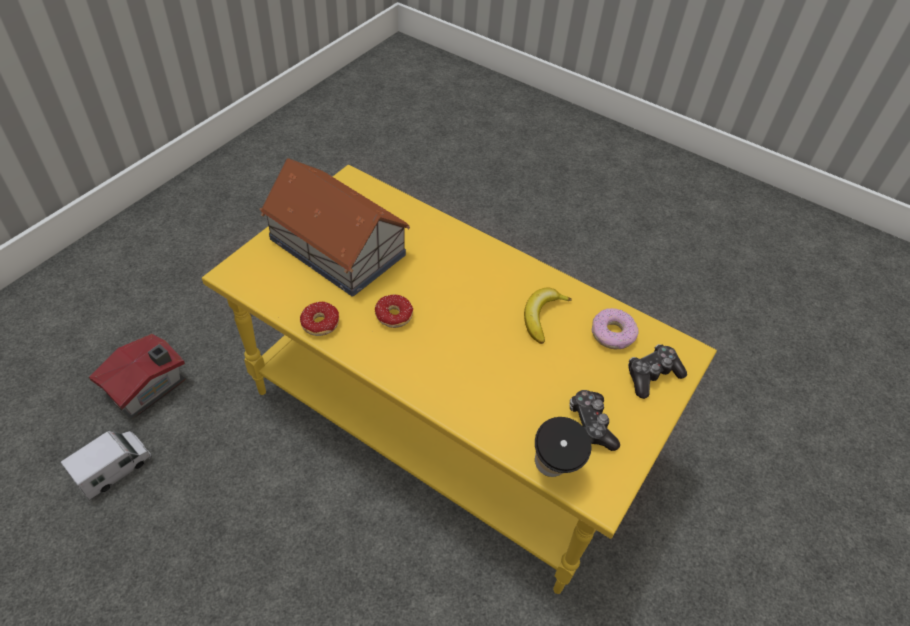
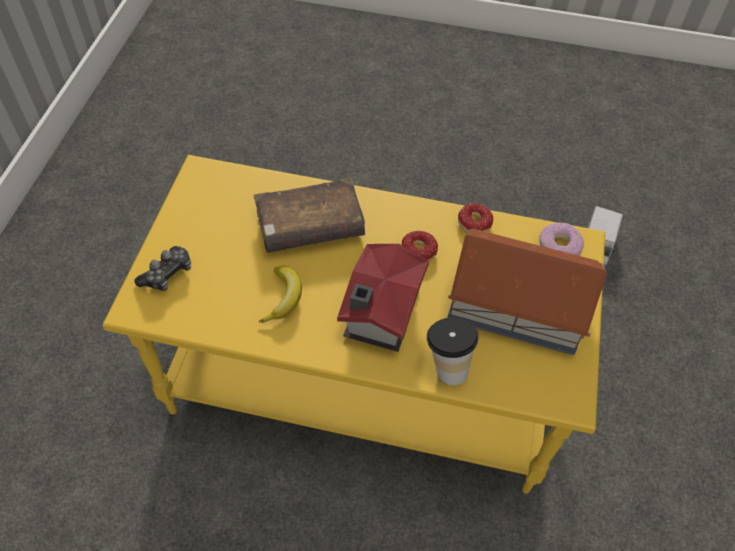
camera: 160 degrees right, 5 degrees up
(149, 388) = (633, 313): toy house -> toy house (379, 313)
(490, 378) = (310, 226): none -> brown book
(552, 473) = (239, 174): cup -> cup (446, 366)
(591, 424) = (216, 216): game controller -> none
(613, 334) = (210, 303): donut -> donut (559, 246)

